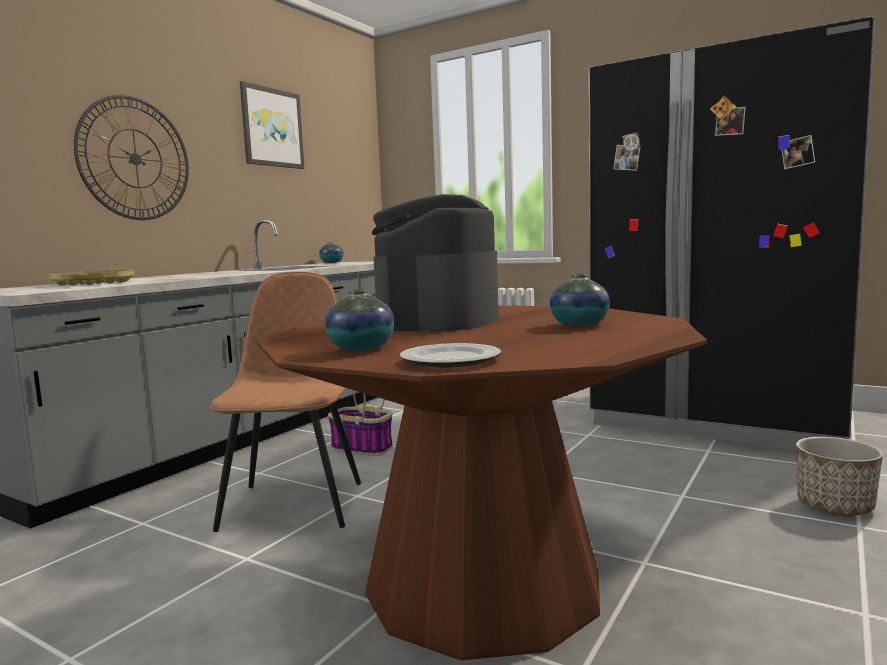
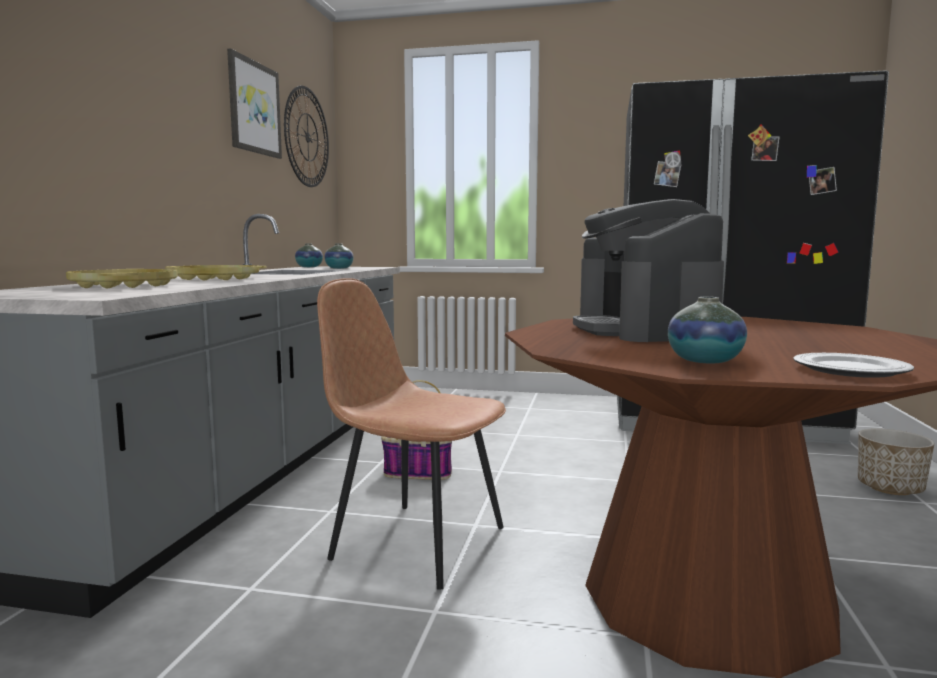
camera: 20 degrees left, 0 degrees up
(135, 158) = (130, 128): wall clock -> wall clock (307, 137)
(191, 276) = (217, 279): none -> yellow tray
(294, 504) = (415, 542): brown chair -> brown chair turned 45 degrees counterclockwise
(579, 325) = (807, 333): vase -> vase (339, 268)

